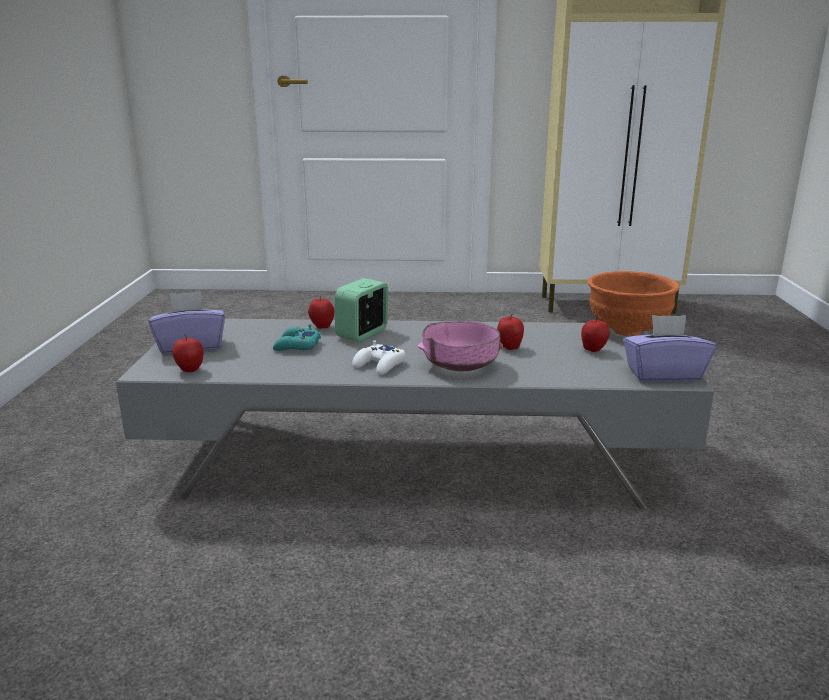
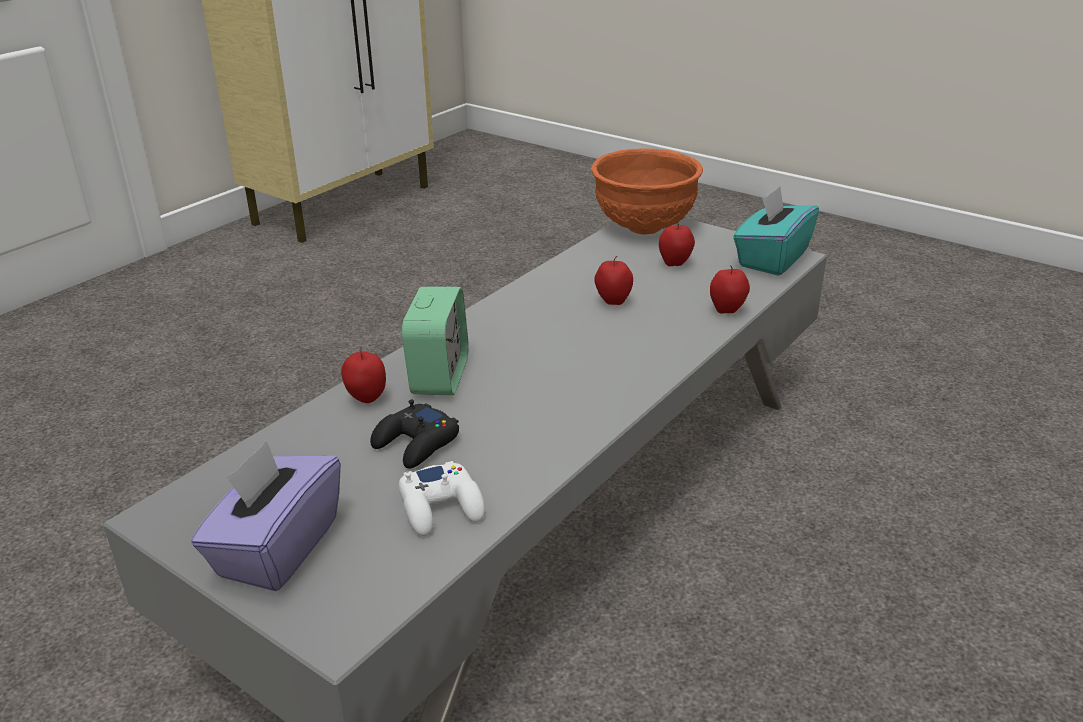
camera: 55 degrees left, 10 degrees up
(190, 370) = (393, 578): apple -> apple (727, 310)
(297, 346) = (416, 443): turquoise game controller -> black game controller
(362, 334) = (439, 376): alarm clock -> alarm clock turned 150 degrees counterclockwise
(380, 365) = (570, 402): white game controller -> white game controller (441, 506)
(460, 366) = (634, 350): pink bowl -> none
(663, 374) = (771, 259): purple tissue box -> turquoise tissue box

